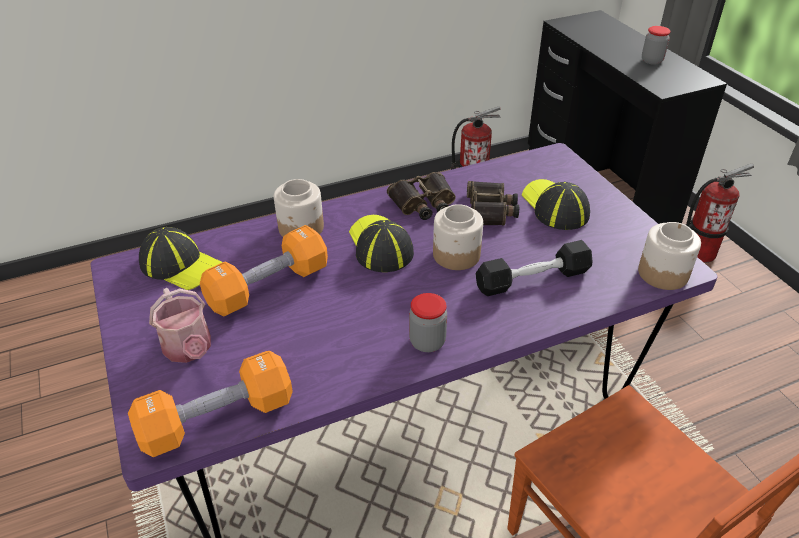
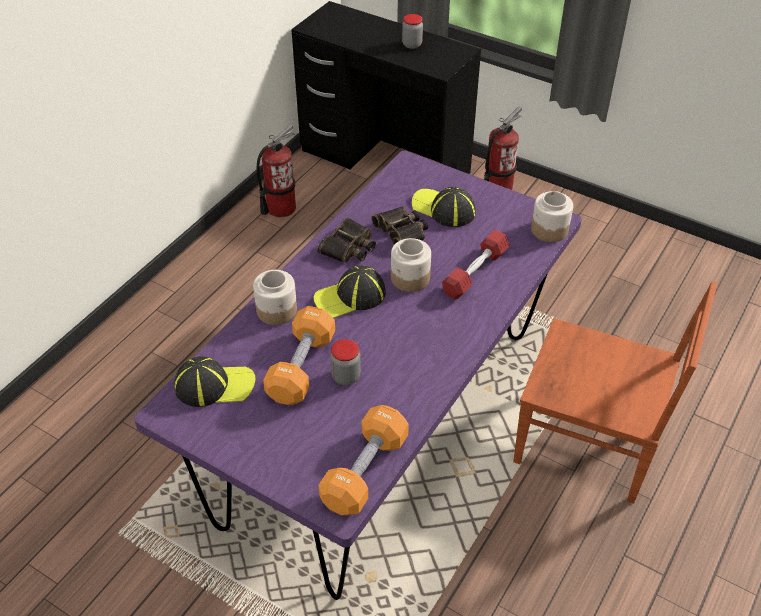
camera: 35 degrees left, 5 degrees up
(189, 349) = (294, 440): watering can -> none
(380, 246) = (350, 297): cap -> cap turned 60 degrees counterclockwise
(427, 342) = (448, 350): jar -> jar (346, 376)
(533, 279) = (475, 272): black dumbbell -> red dumbbell

